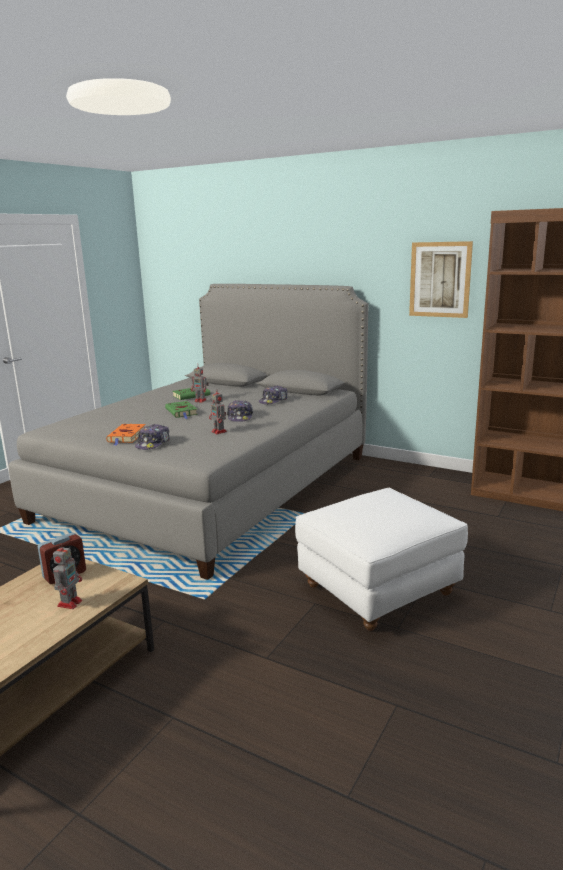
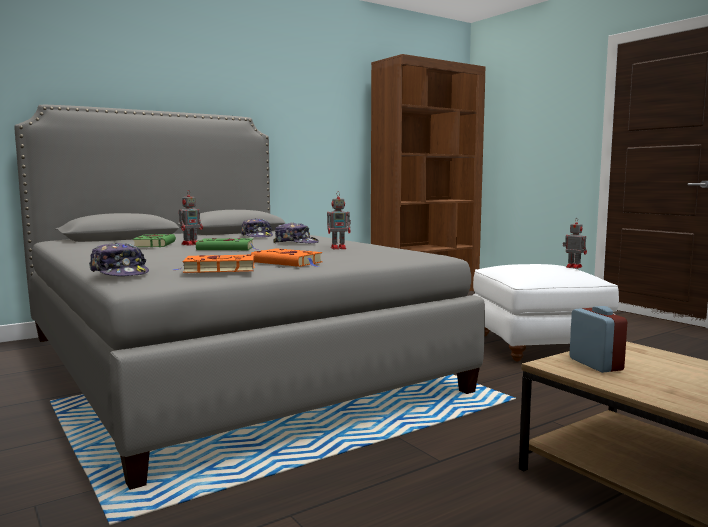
camera: 65 degrees left, 10 degrees down
(70, 602) = (671, 365): toy robot -> toy robot (573, 267)
(80, 431) = (217, 269): none -> orange book
(153, 443) = (342, 259): cap -> cap (120, 273)
(440, 279) = (324, 116): picture -> none

